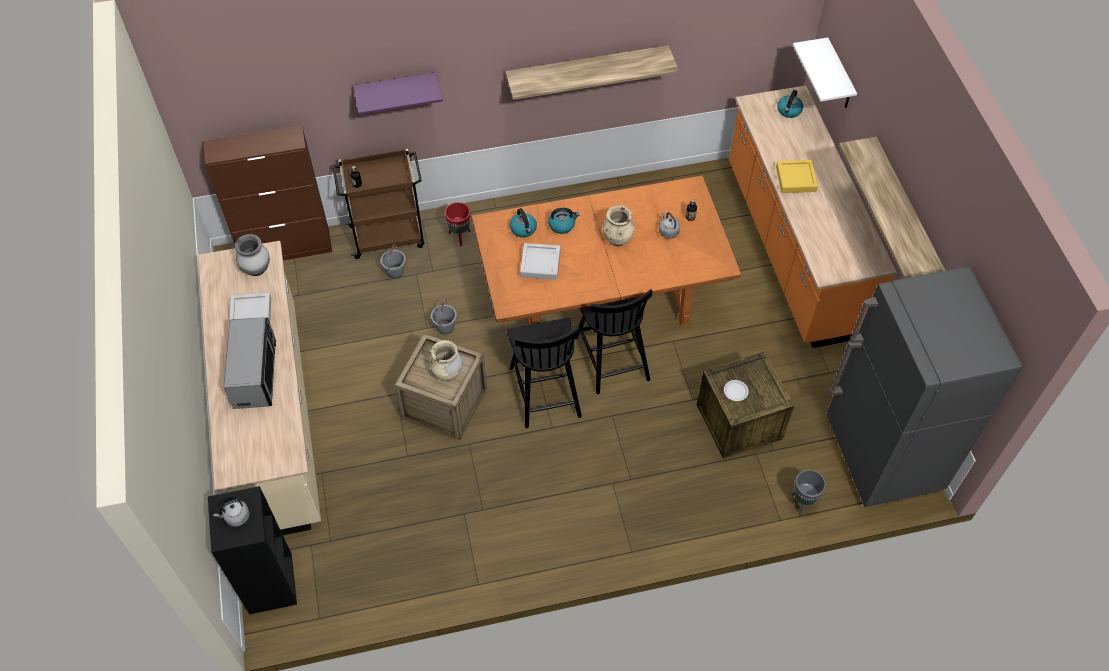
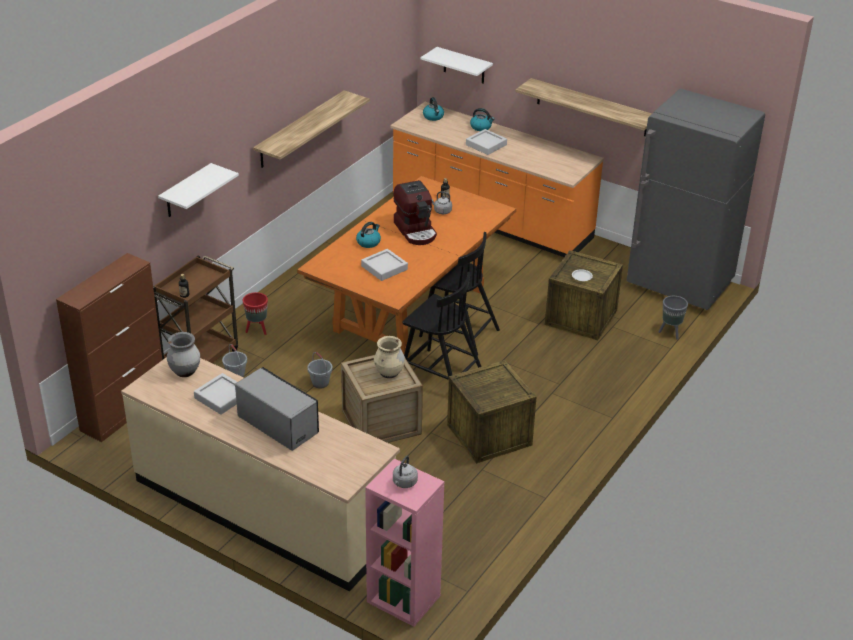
camera: 45 degrees left, 20 degrees down
(270, 583) = (402, 599): black bookcase -> pink bookcase
(396, 90) = (186, 191): purple shelf -> white shelf
(510, 484) = (489, 435): none -> crate
(523, 229) = (345, 257): kettle -> kettle (481, 127)
(617, 239) = (416, 231): beige vase -> coffee machine
(796, 179) = (486, 145): yellow tray -> grey tray

